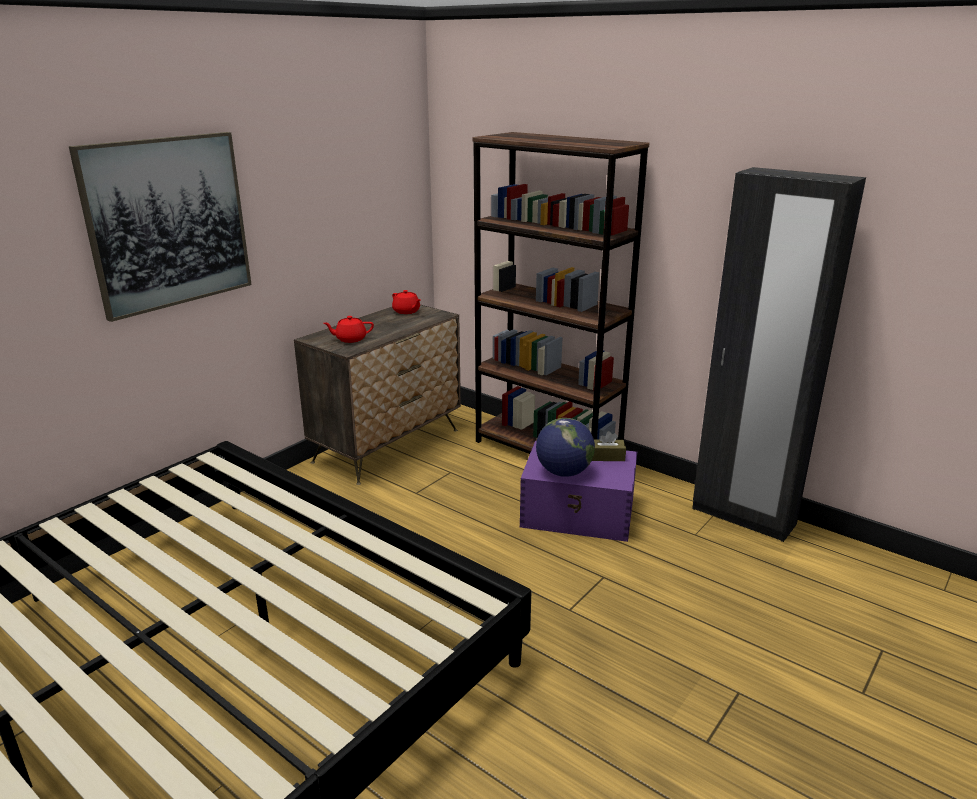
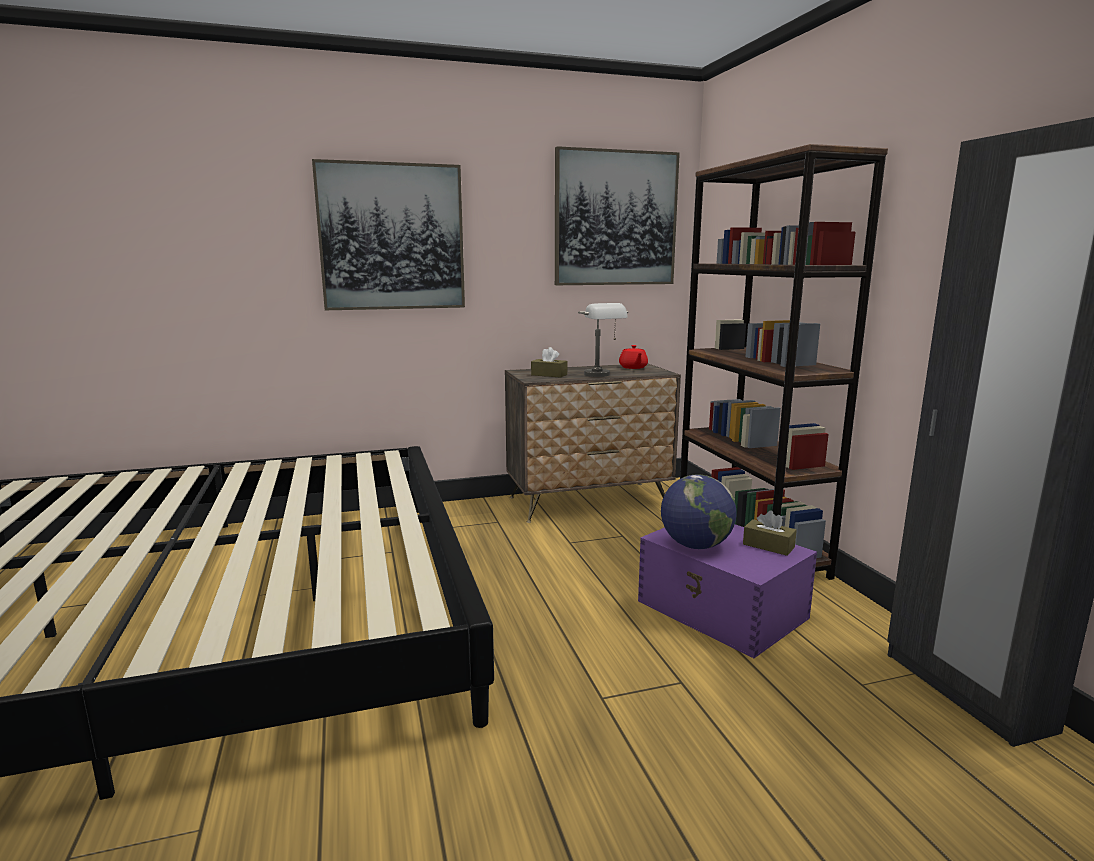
camera: 35 degrees right, 10 degrees down
(350, 339) = (549, 375): red teapot -> brown tissue box
(369, 166) = (615, 219): none -> picture
(399, 330) = (602, 376): none -> grey table lamp

